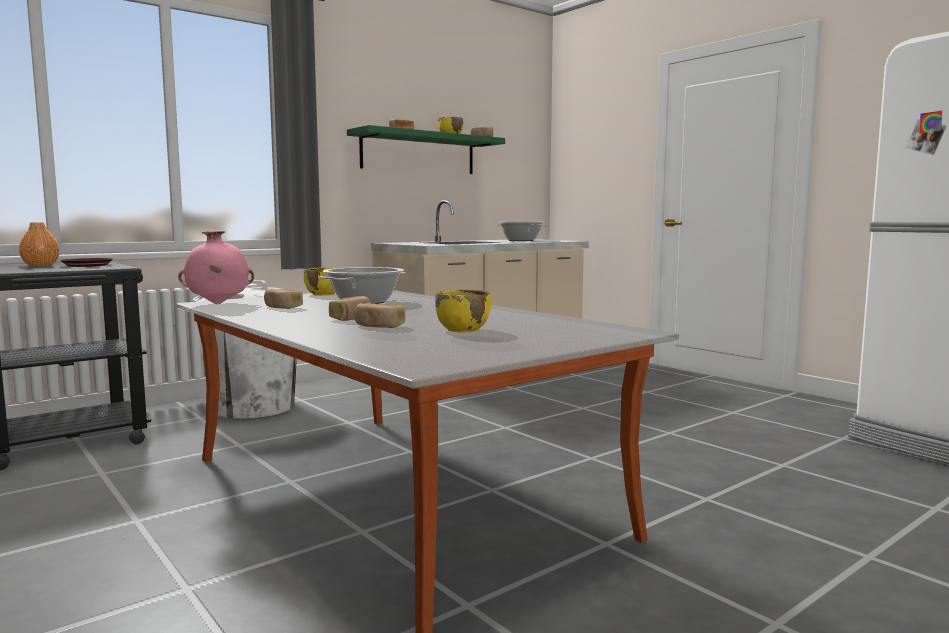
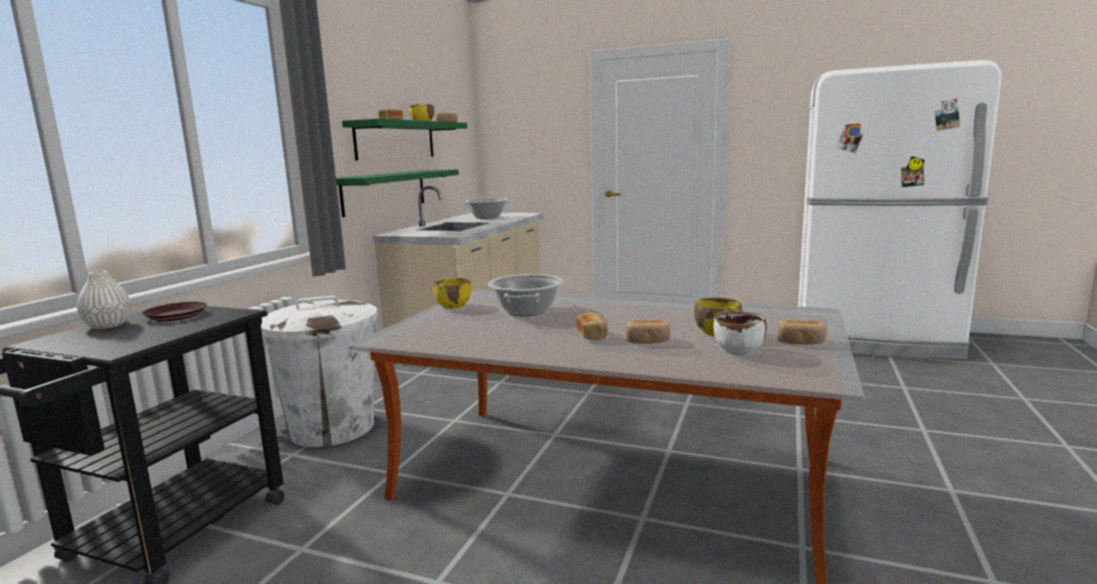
camera: 30 degrees left, 5 degrees up
(40, 265) = (108, 325): orange vase -> white vase
(217, 304) = (403, 338): pink vase -> none
(282, 307) = (484, 332): bread -> bread (800, 342)
(397, 202) = (385, 191): none -> green shelf
(429, 340) = (738, 350): none -> white bowl

